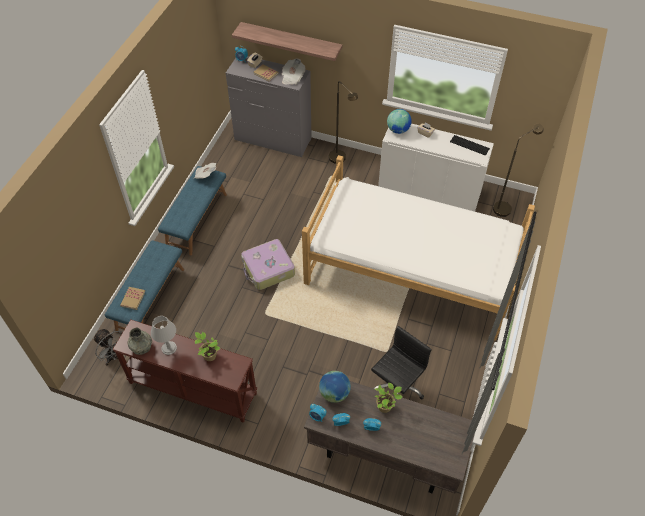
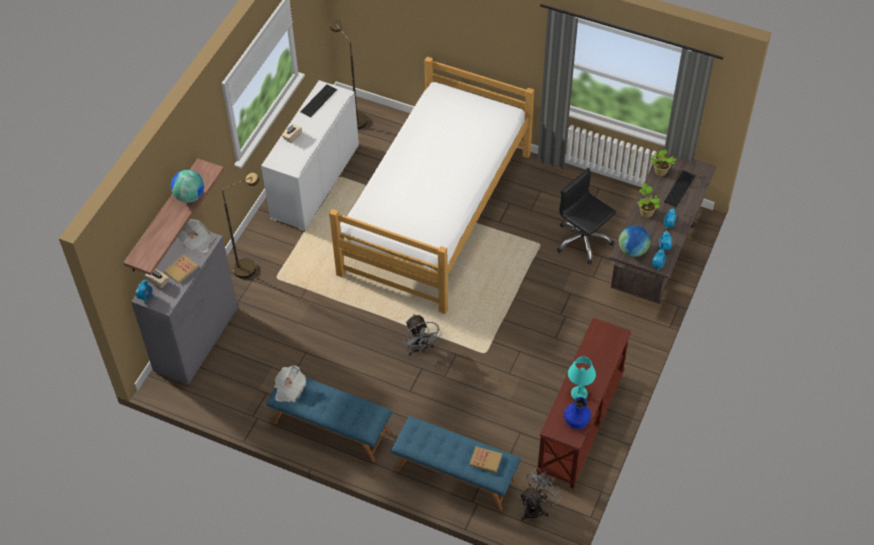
camera: 85 degrees left, 0 degrees up
(141, 346) = (576, 420): grey vase -> blue vase
(169, 348) = (579, 393): grey table lamp -> turquoise table lamp
(209, 355) = (588, 356): potted plant -> potted plant (660, 172)
(268, 269) = (420, 349): suitcase -> grey fan
(398, 130) = (282, 161): globe -> globe (189, 196)
(422, 440) = (679, 189): none -> keyboard

